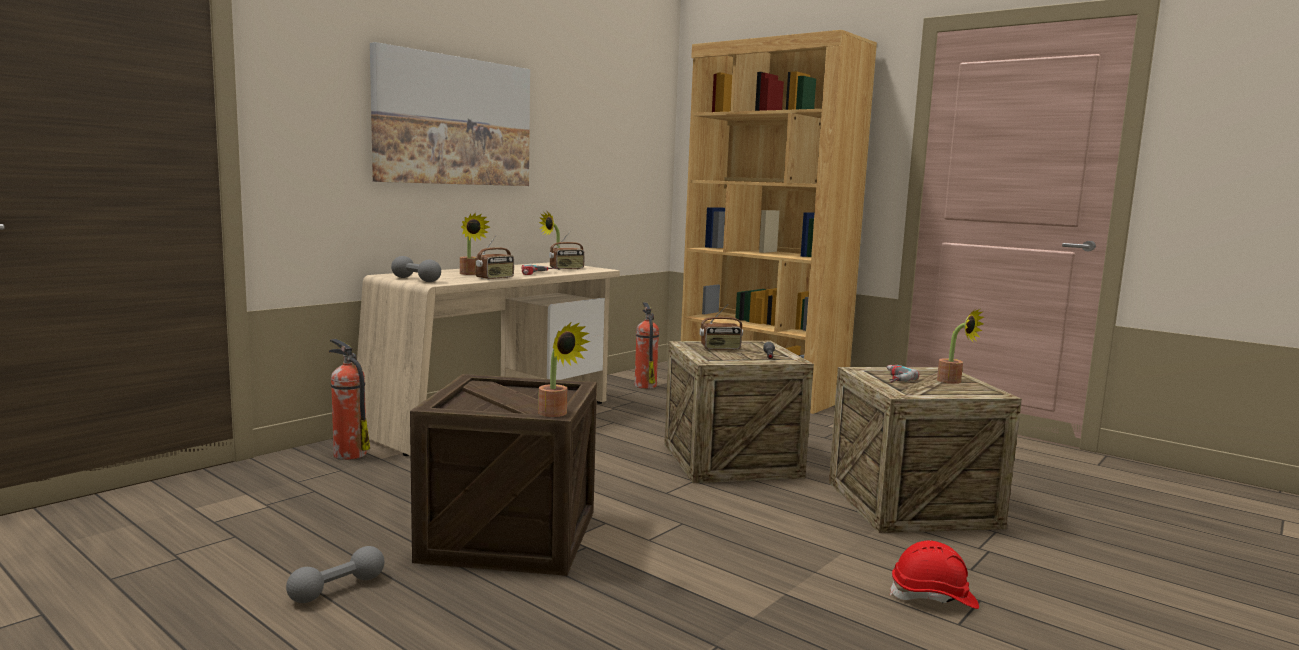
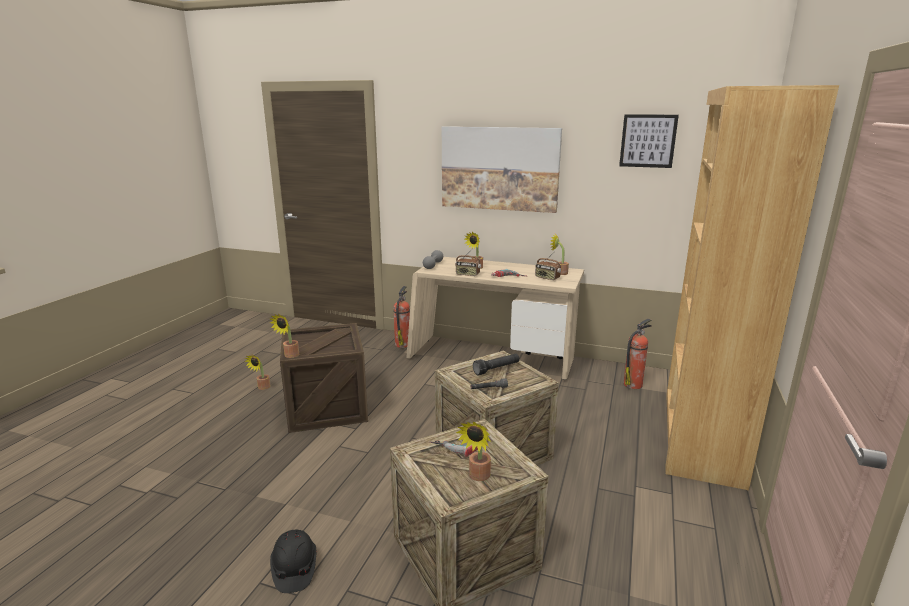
camera: 70 degrees right, 10 degrees up
(337, 589) = (262, 388): grey dumbbell -> potted plant
(600, 97) = (648, 141): none -> picture
(720, 349) = (496, 369): radio -> black flashlight
(933, 598) = (294, 569): red hard hat -> black hard hat

